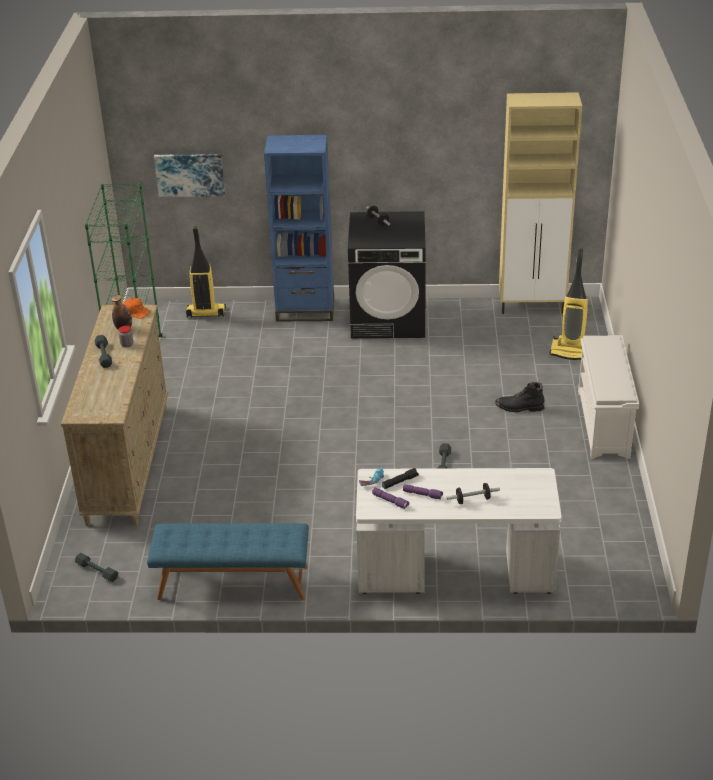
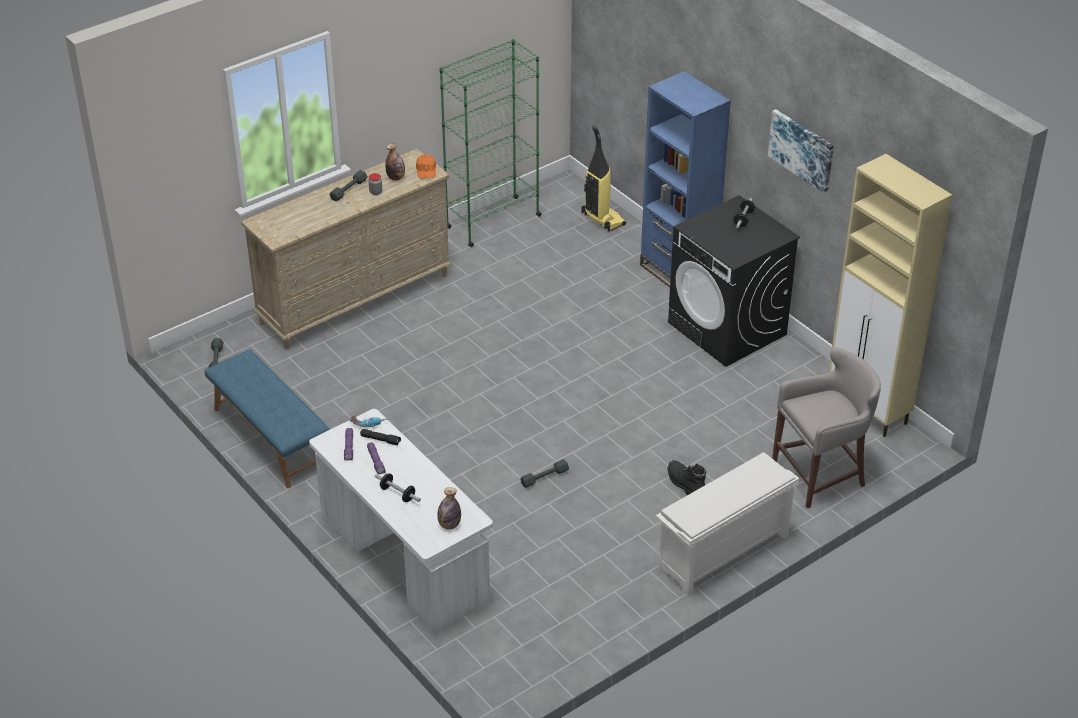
camera: 50 degrees right, 5 degrees up
(190, 174) = (625, 72): picture -> picture (802, 150)
(535, 490) = (449, 525): none -> bottle
(571, 351) = (821, 474): vacuum cleaner -> grey stool

